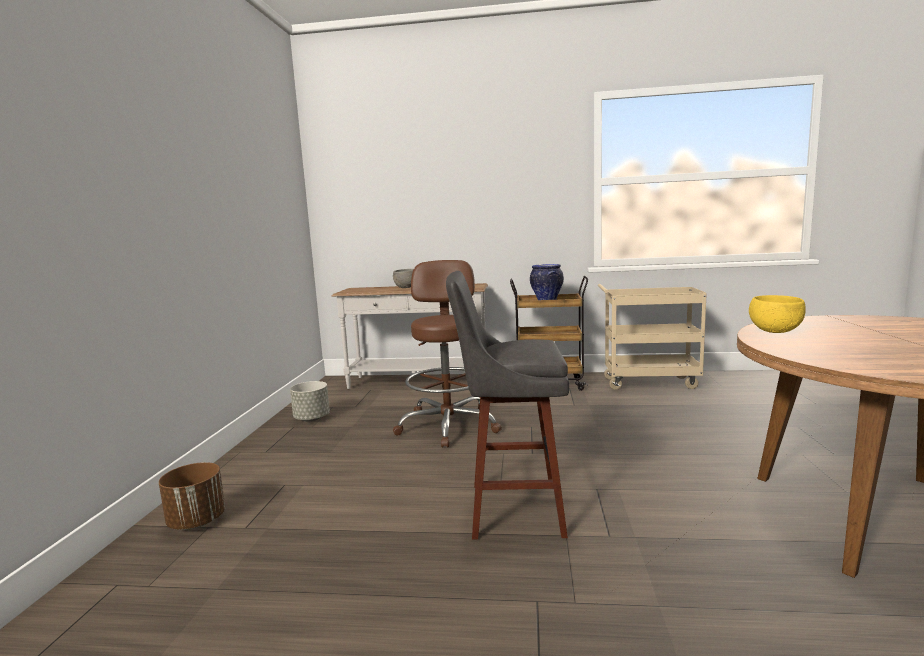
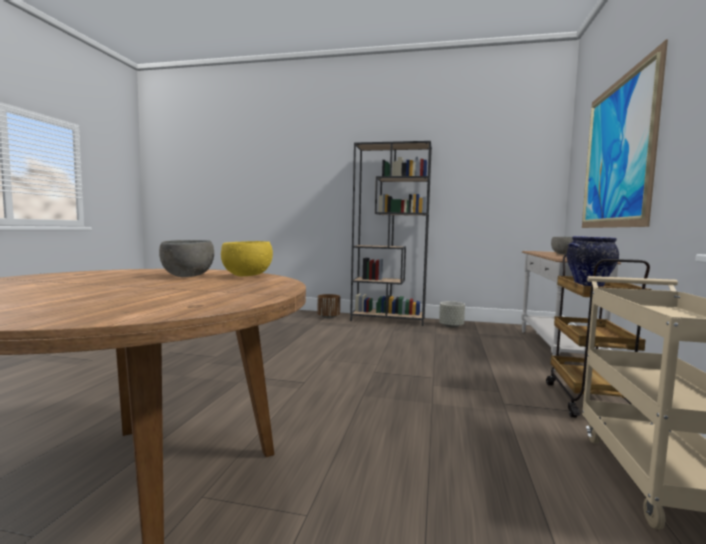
camera: 95 degrees right, 5 degrees down
(251, 459) = (388, 319): none -> bookcase
(442, 192) = (616, 153): none -> picture
(448, 424) = (438, 354): brown stool -> none
(510, 508) = (297, 359): grey stool -> none
(826, 342) = (187, 276): none -> grey bowl

